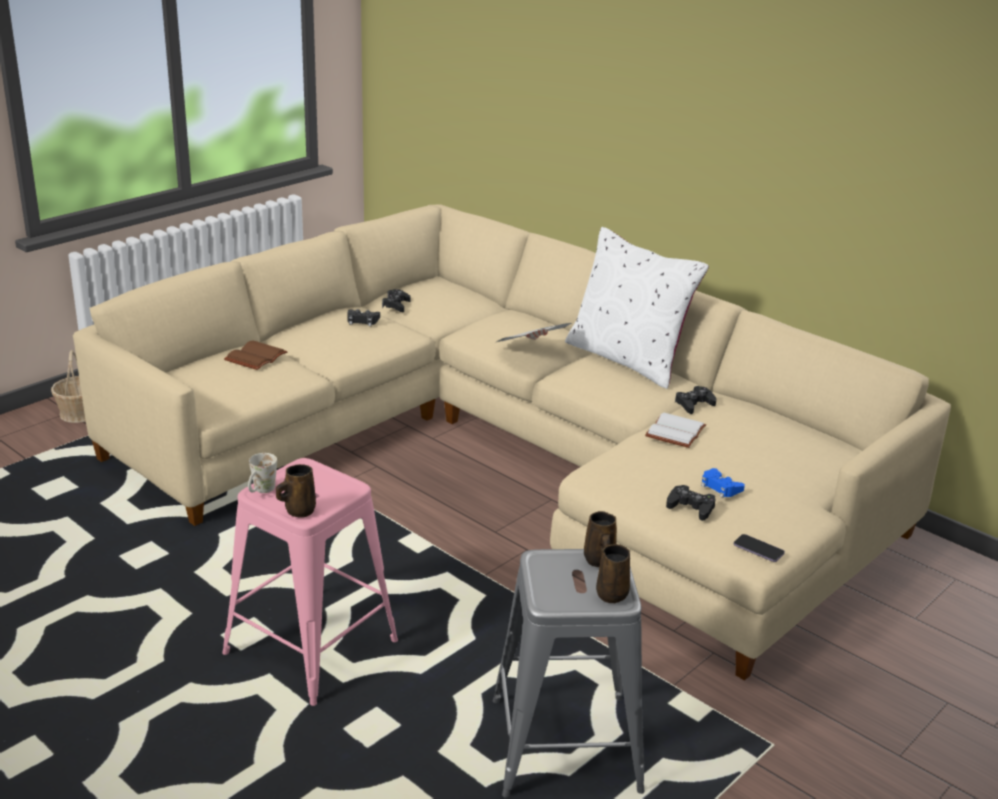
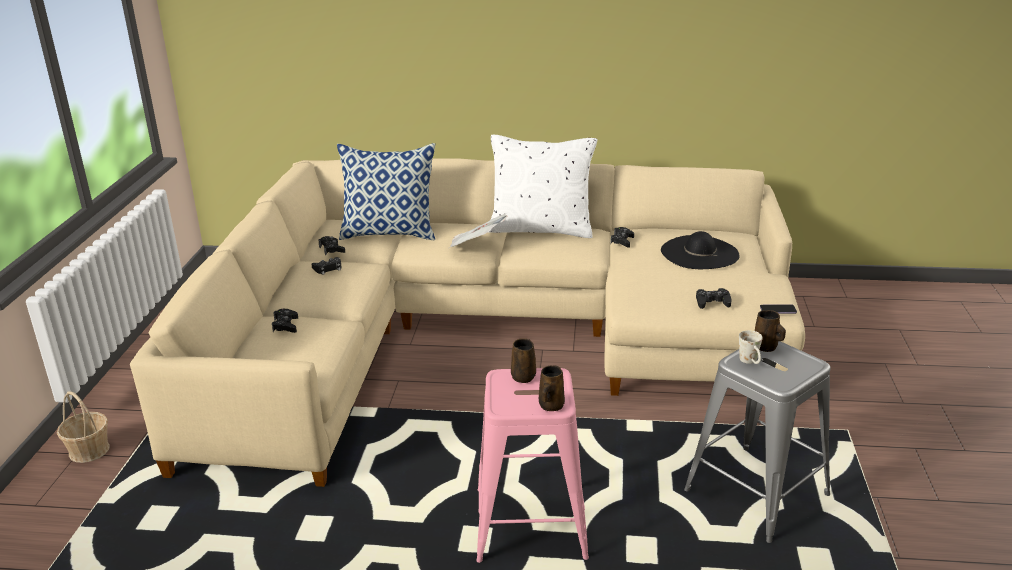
camera: 35 degrees left, 0 degrees up
(255, 356) = (285, 325): brown book -> black game controller
(261, 491) = (503, 406): white mug -> white mug (750, 362)
(470, 309) = (390, 233): none -> pillow
(613, 593) = (803, 362): brown mug -> brown mug (523, 376)
(676, 433) = (641, 261): white book -> none
(720, 487) = (713, 283): blue game controller -> none
(759, 450) = (699, 253): none -> black hat

